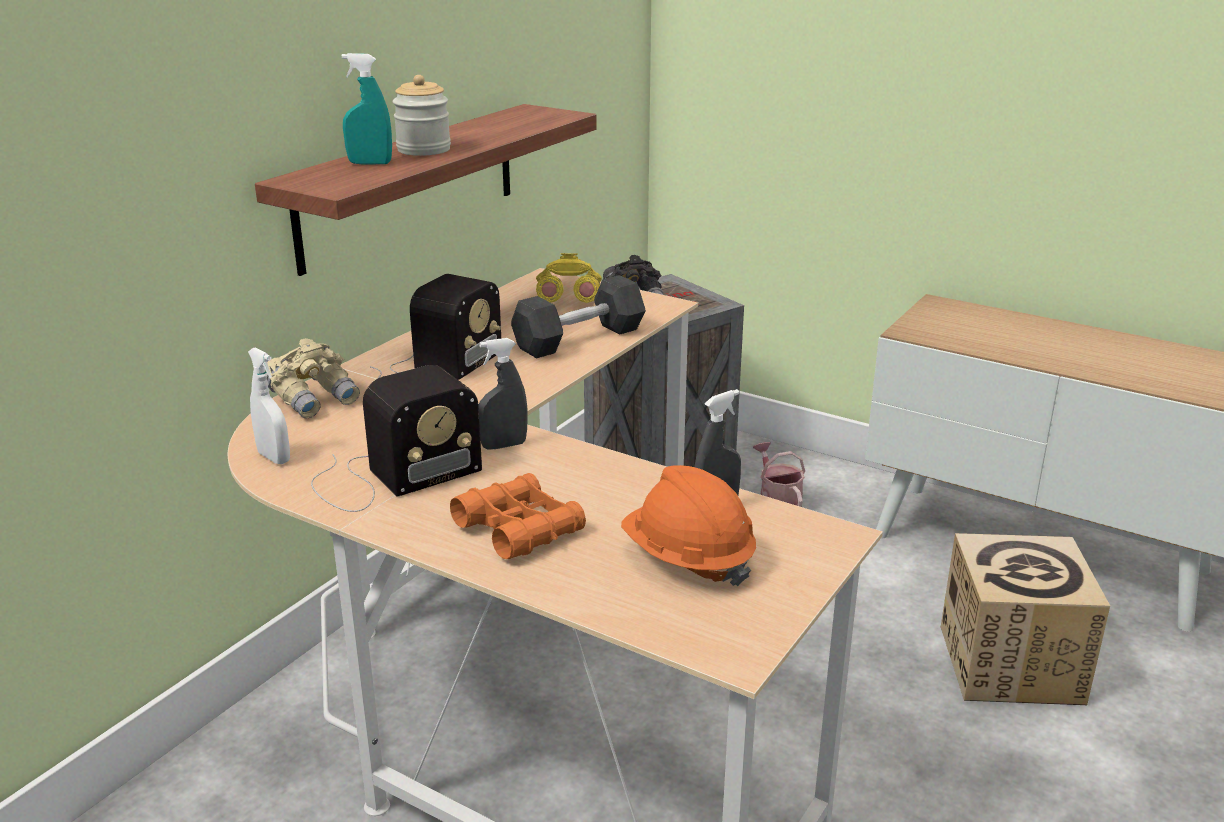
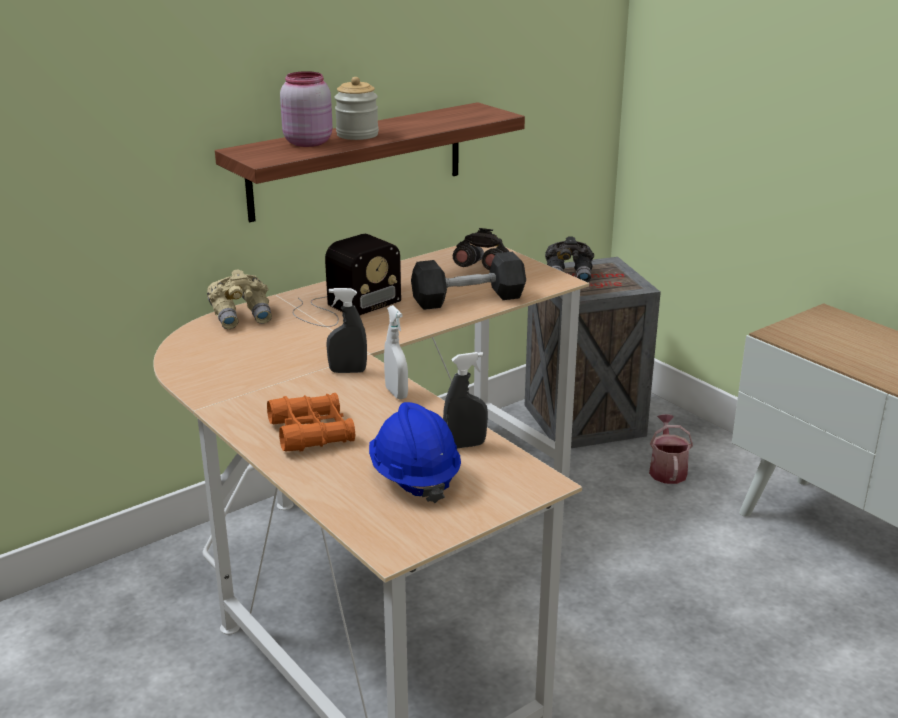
camera: 20 degrees right, 0 degrees up
(274, 458) = (186, 353): white spray bottle -> white spray bottle (396, 393)
(370, 163) = (307, 142): turquoise spray bottle -> pink jar
(390, 477) = (252, 380): radio -> none
(568, 304) = (482, 270): yellow binoculars -> grey binoculars
(688, 559) = (414, 477): orange hard hat -> blue hard hat
(1010, 664) = (795, 644): cardboard box -> none

